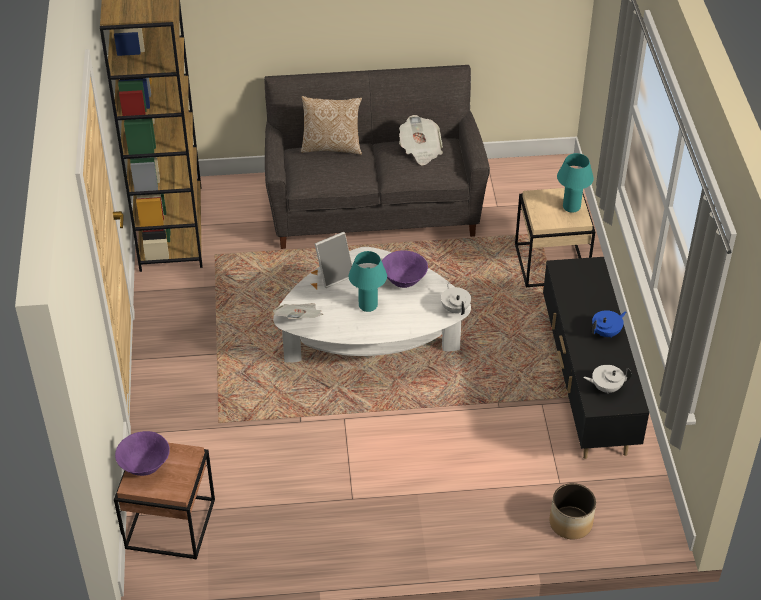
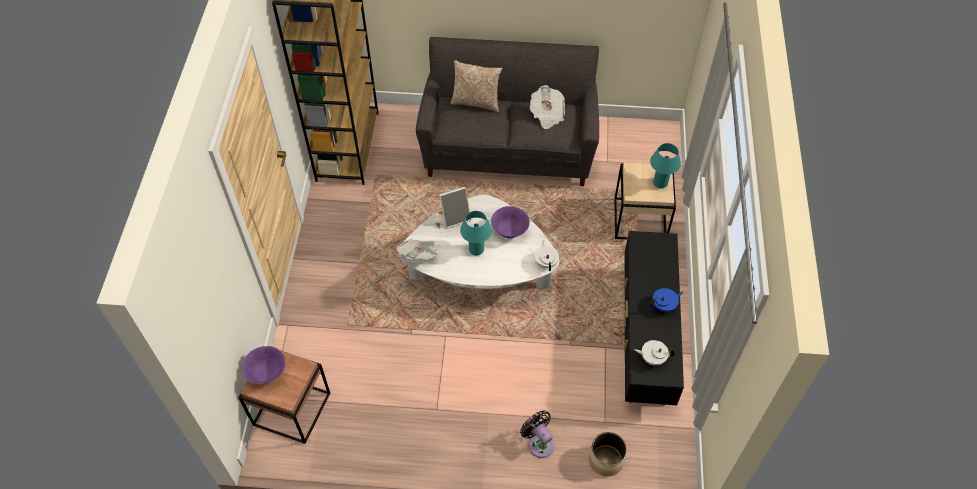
camera: 10 degrees right, 10 degrees up
(486, 516) = (539, 443): none -> black fan

